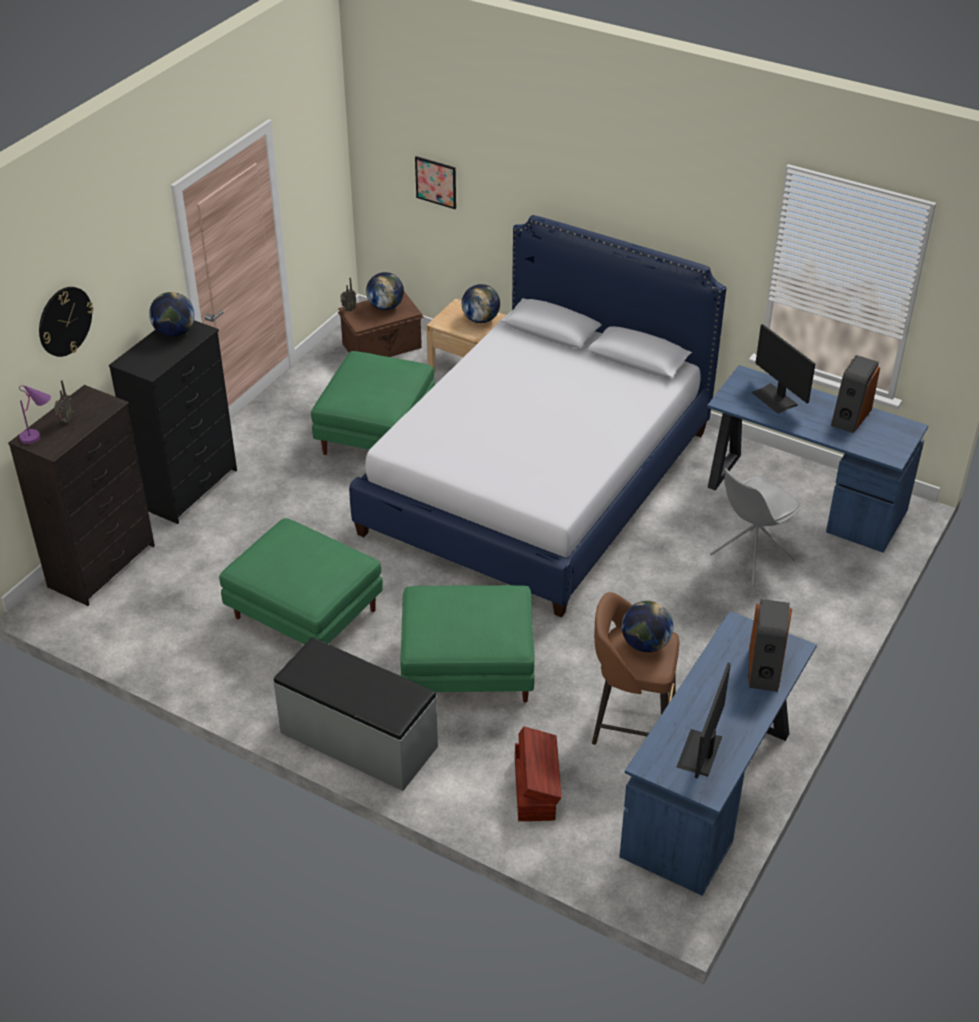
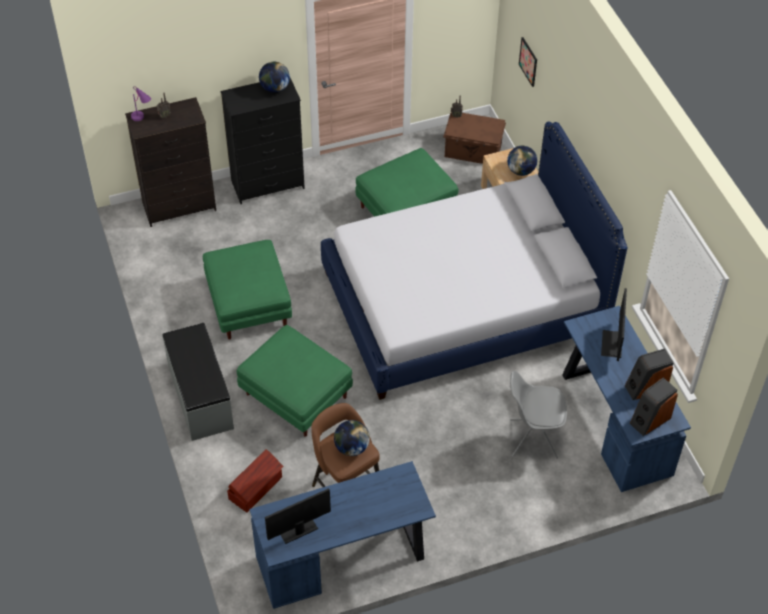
camera: 40 degrees right, 10 degrees up
(64, 321) = (190, 56): wall clock -> none
(385, 307) = (481, 126): globe -> none
(765, 669) = (388, 508): speaker -> speaker (650, 420)

